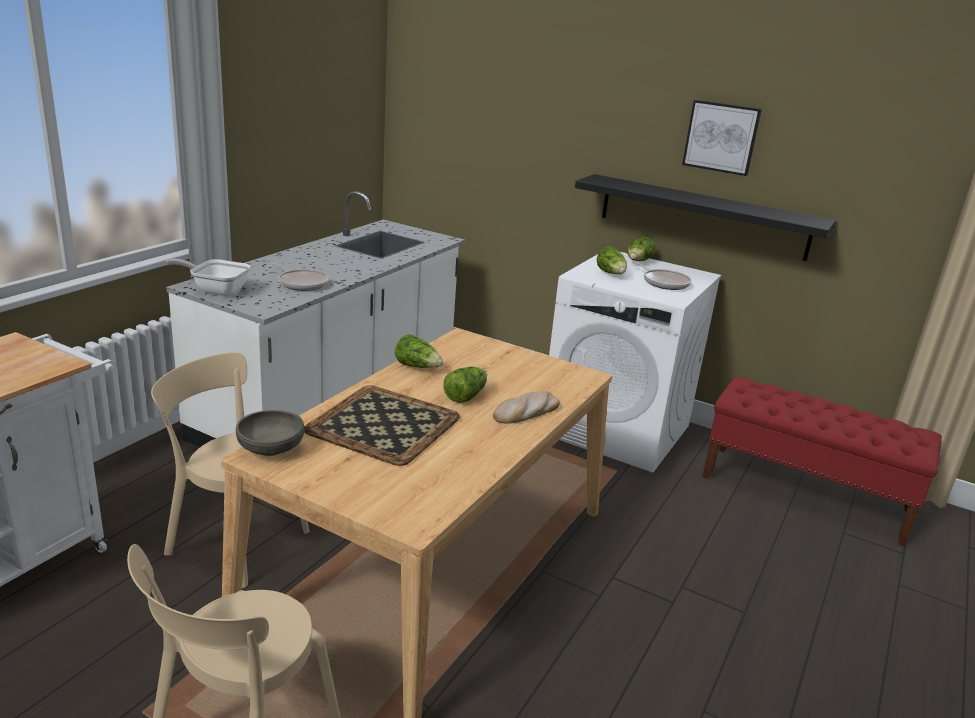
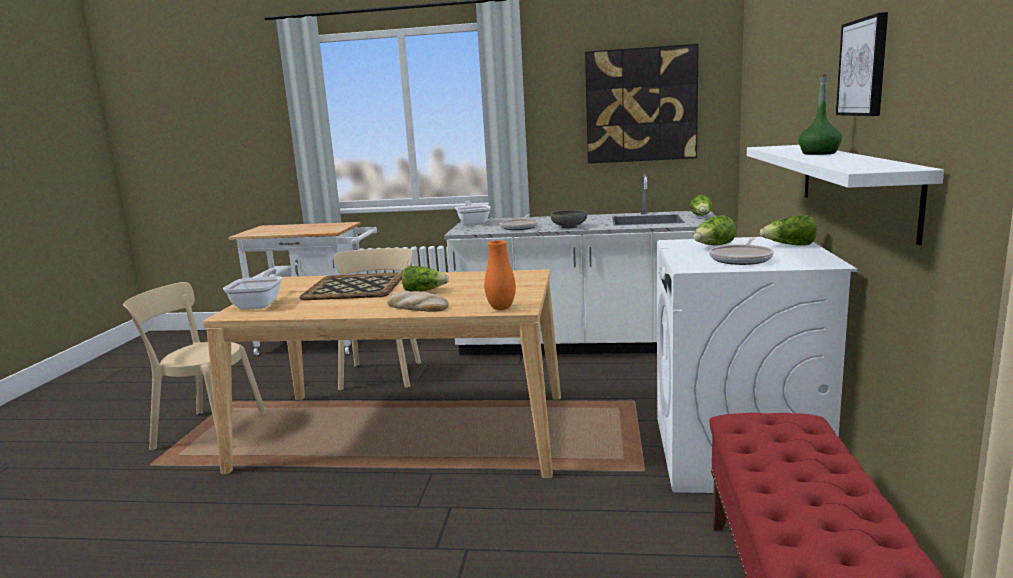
camera: 70 degrees right, 10 degrees down
(271, 449) = (301, 279): grey bowl -> grey bowl (569, 227)
(318, 106) = (641, 105): none -> picture
(384, 497) = (260, 304): none -> frying pan
(418, 367) = (456, 276): lettuce -> lettuce (701, 216)
(578, 381) = (501, 308): none -> orange vase
(689, 196) = (818, 153): none -> green bottle
(703, 216) = (854, 185): black shelf -> white shelf

